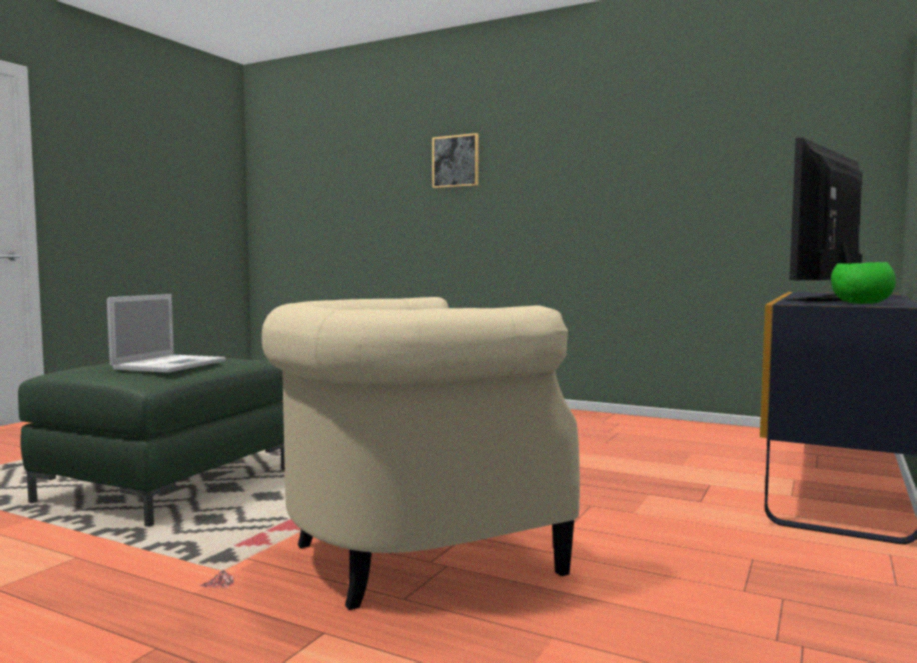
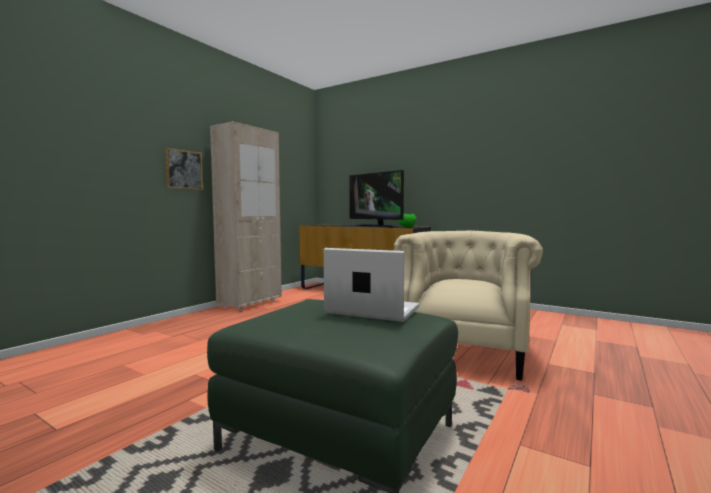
camera: 85 degrees left, 0 degrees up
(410, 555) = (464, 350): beige armchair -> beige armchair turned 135 degrees counterclockwise
(455, 161) = (94, 119): picture -> picture (184, 169)
(627, 422) = (250, 304): none -> beige cabinet

